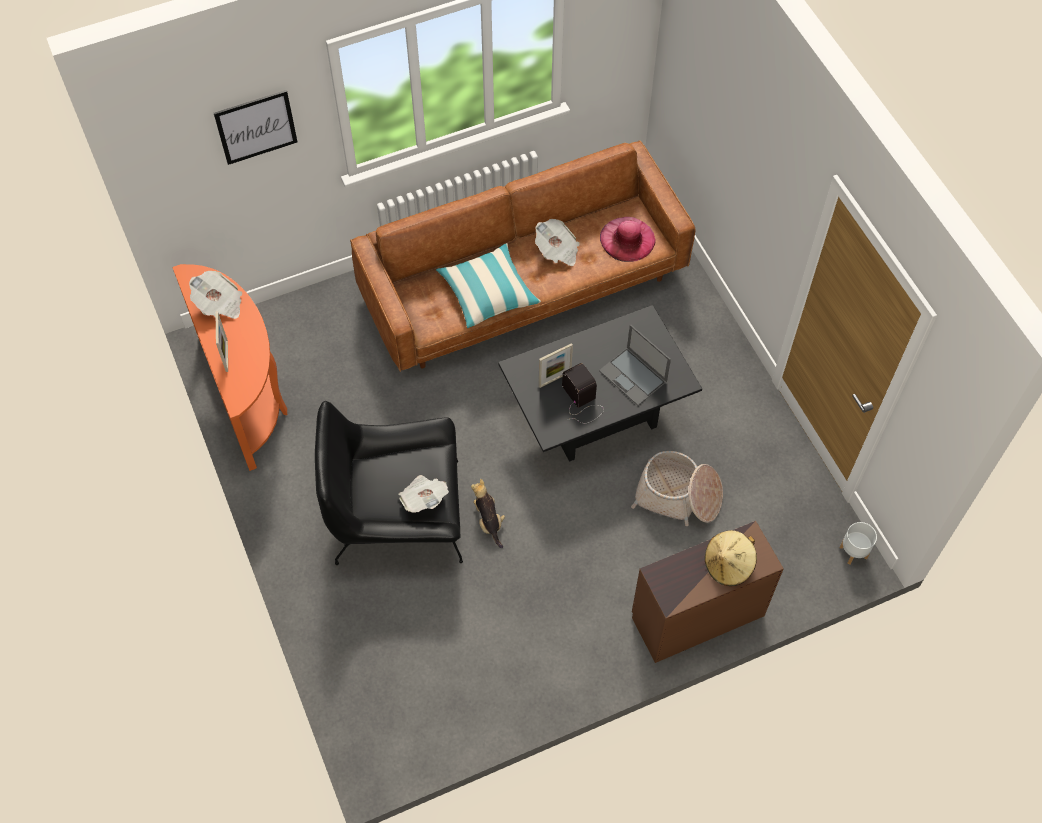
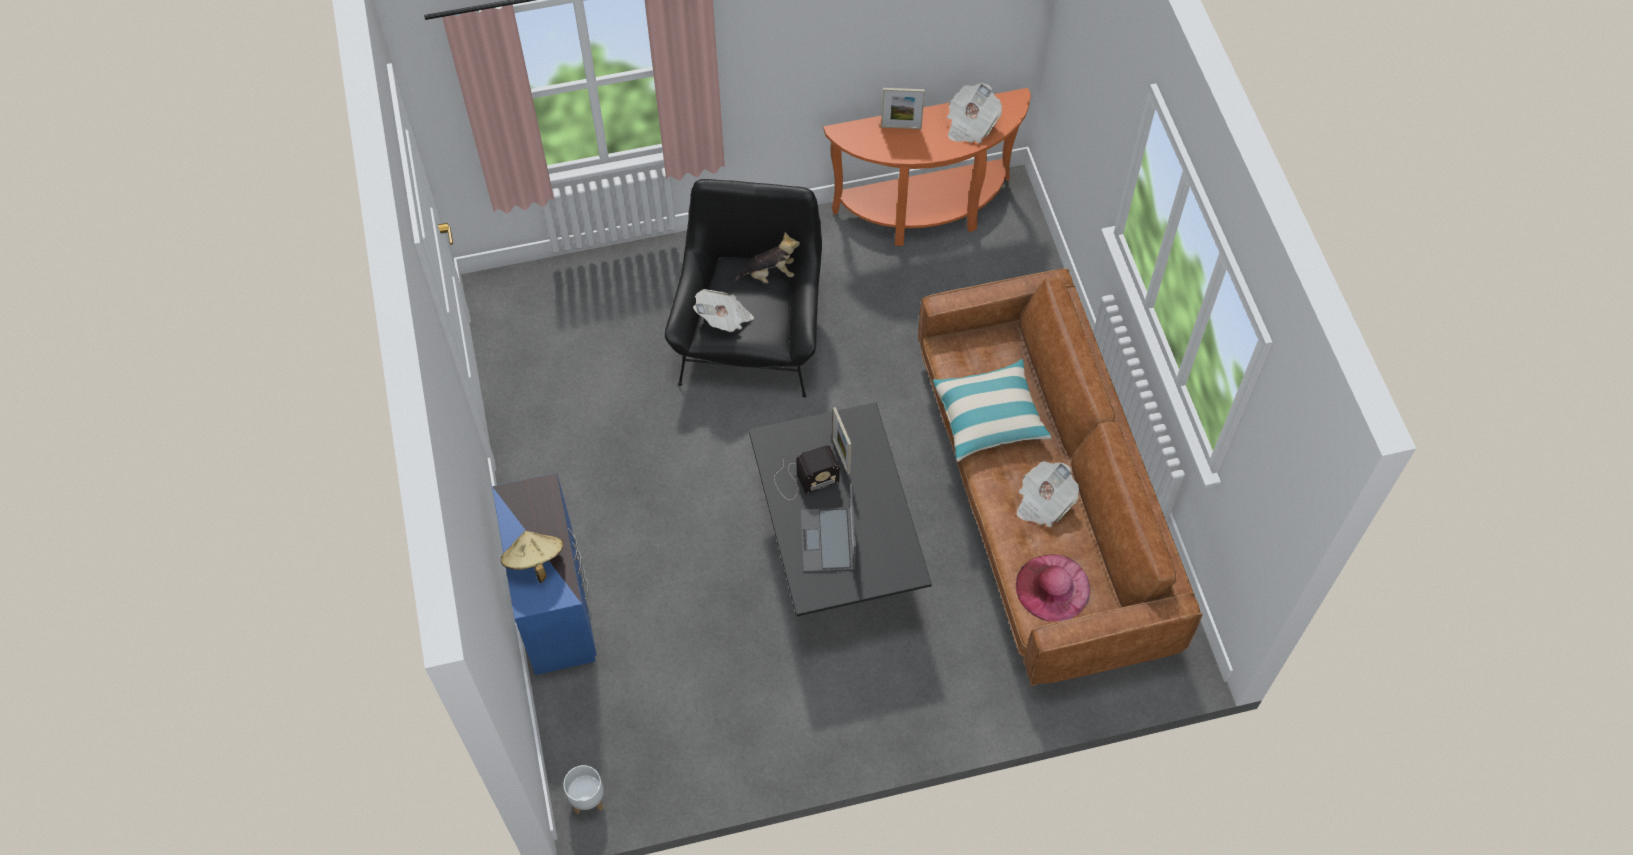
camera: 100 degrees right, 0 degrees up
(256, 127) = (1103, 73): picture -> none
(488, 521) = (722, 416): plush toy -> plush toy (769, 274)
(633, 376) = (828, 541): laptop -> laptop turned 60 degrees counterclockwise
(678, 496) = (708, 616): basket -> none
(696, 615) = (556, 603): brown dresser -> blue dresser

